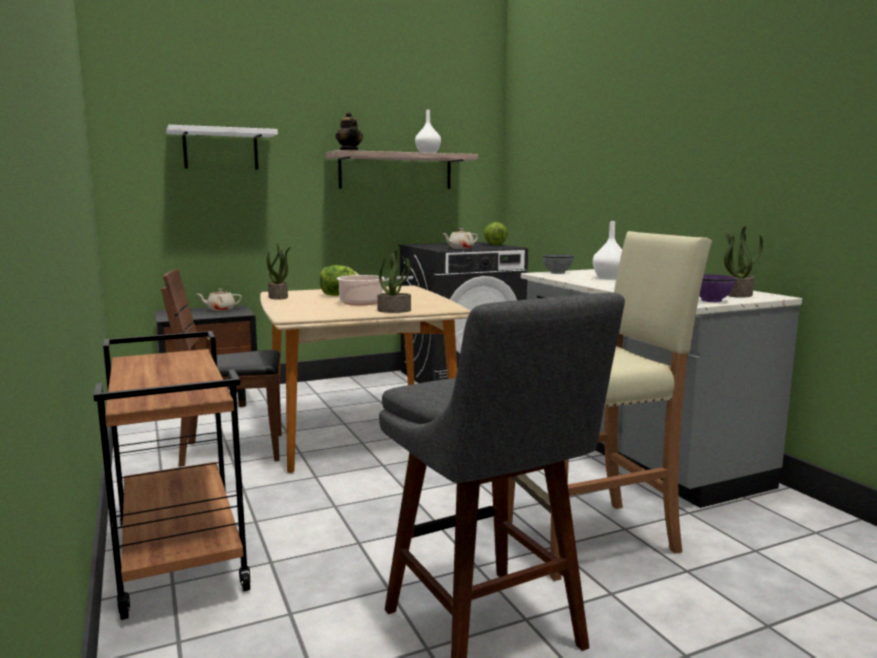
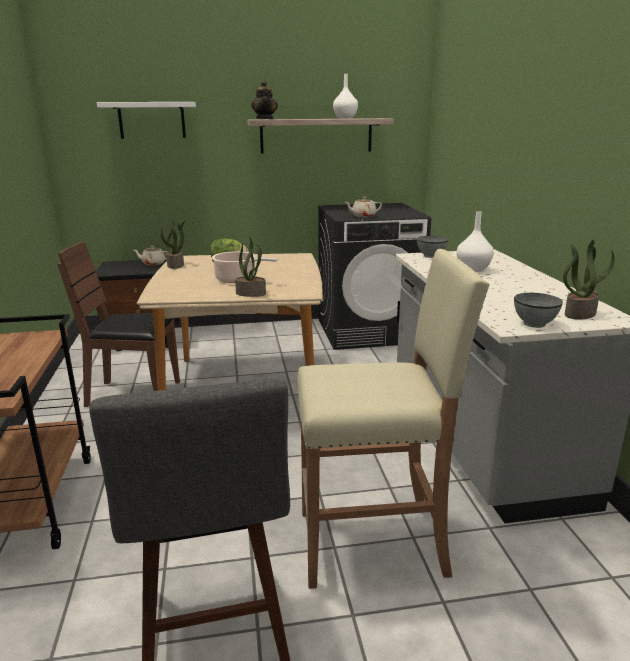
camera: 15 degrees right, 10 degrees up
(494, 244) = (405, 209): lettuce -> none
(712, 301) = (534, 324): purple bowl -> grey bowl

